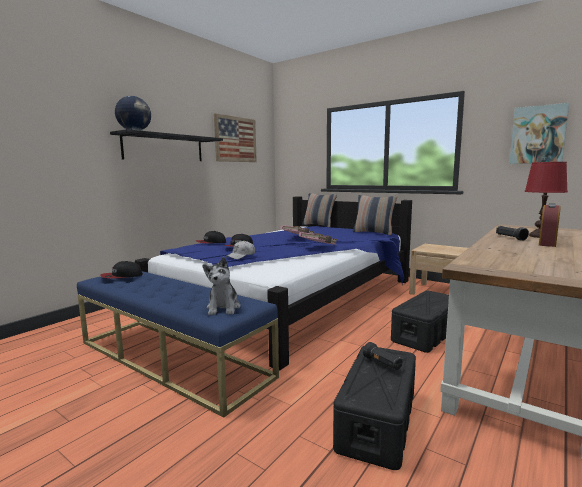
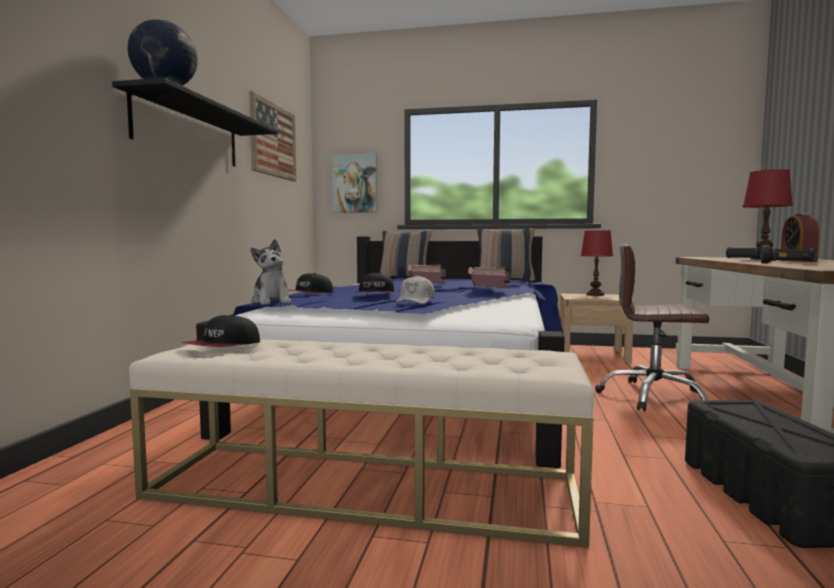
camera: 25 degrees left, 5 degrees down
(172, 359) = (365, 487): blue bench -> beige bench
(223, 308) = (524, 362): plush toy -> plush toy (271, 302)
(382, 364) = (756, 415): black flashlight -> black flashlight (786, 263)
(426, 334) = (653, 397): black storage box -> brown office chair
(447, 247) = (595, 295): none -> red table lamp
(538, 135) = (682, 157): picture -> picture (355, 183)

